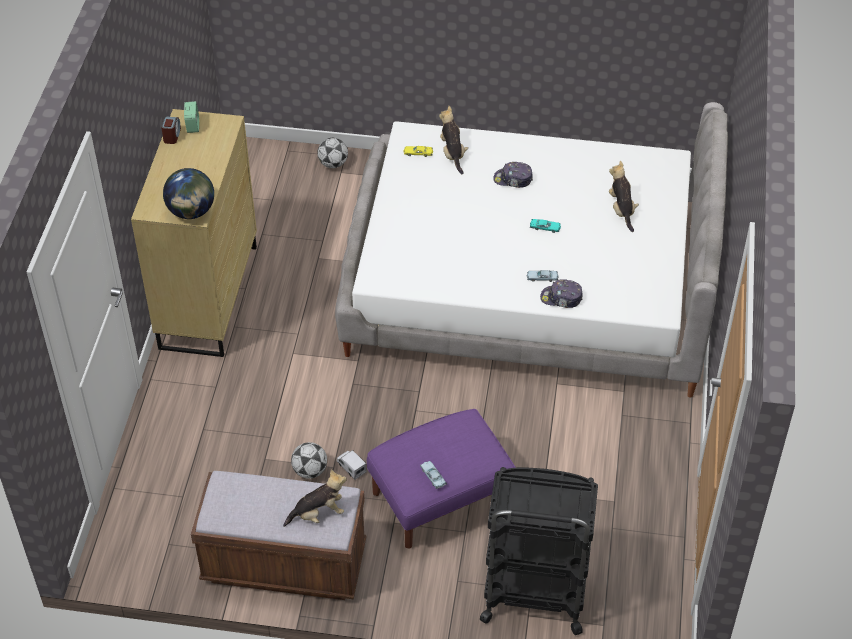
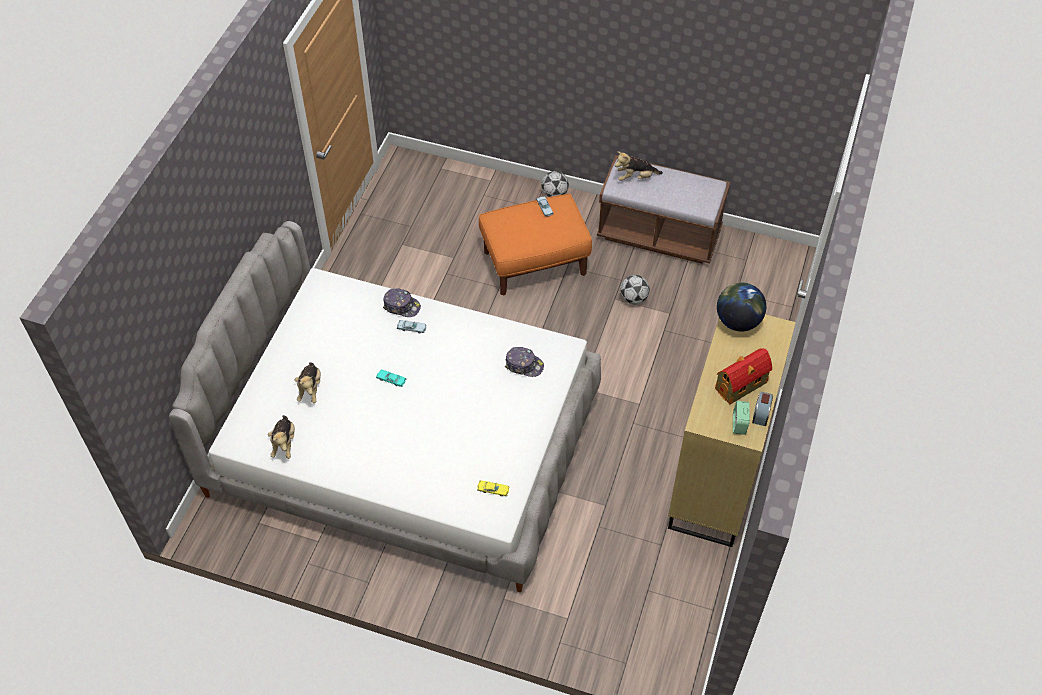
camera: 170 degrees left, 5 degrees up
(189, 156) = (742, 385): none -> toy house
(333, 164) = (574, 632): football -> football (554, 194)
(351, 467) = (600, 296): toy truck -> none
(439, 500) = (535, 263): purple ottoman -> orange ottoman
(452, 154) = (457, 483): plush toy -> plush toy (284, 443)
(513, 179) = (403, 440): cap -> cap (524, 365)
(535, 591) = (481, 193): black cart -> none

